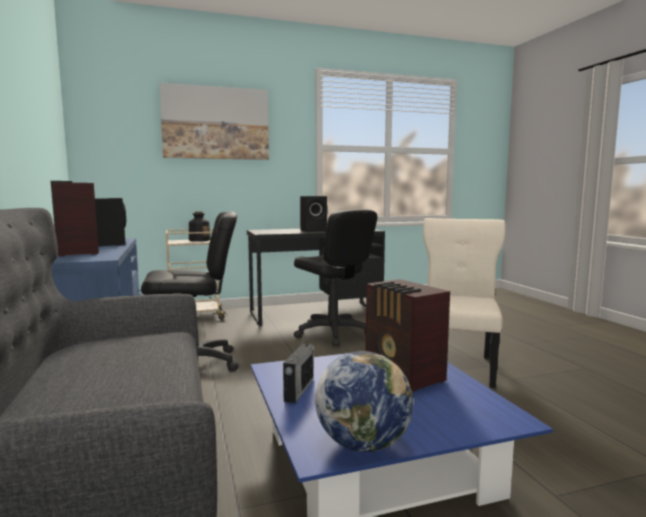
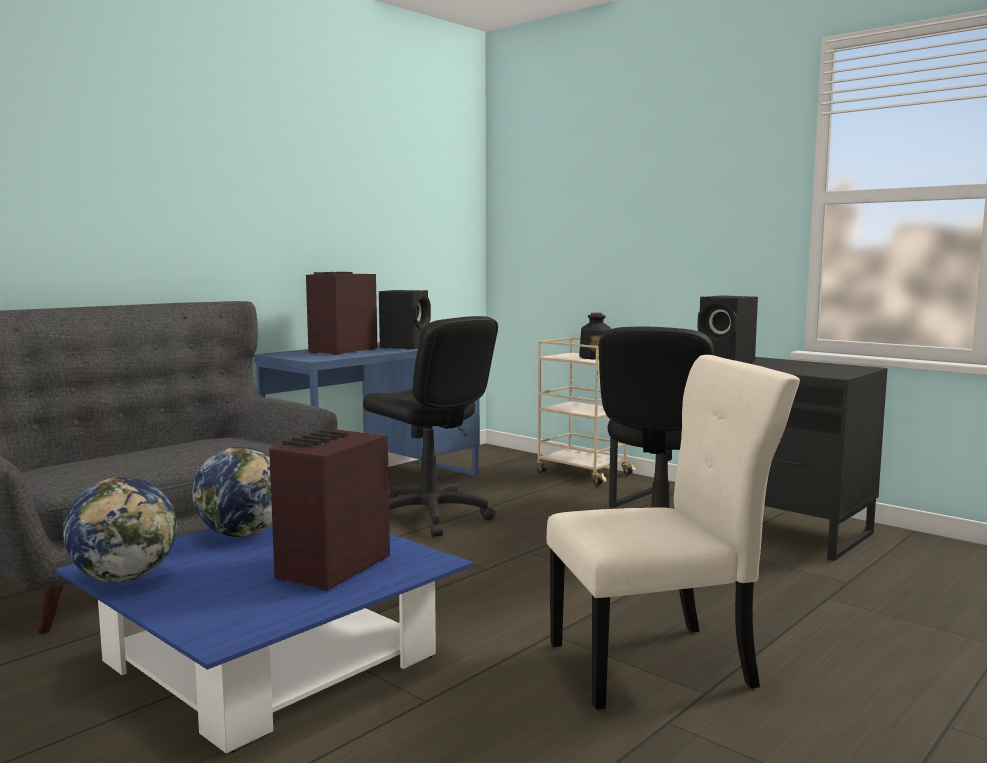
camera: 60 degrees right, 0 degrees up
(216, 123) = (646, 171): picture -> none
(298, 390) = (243, 534): radio -> globe

